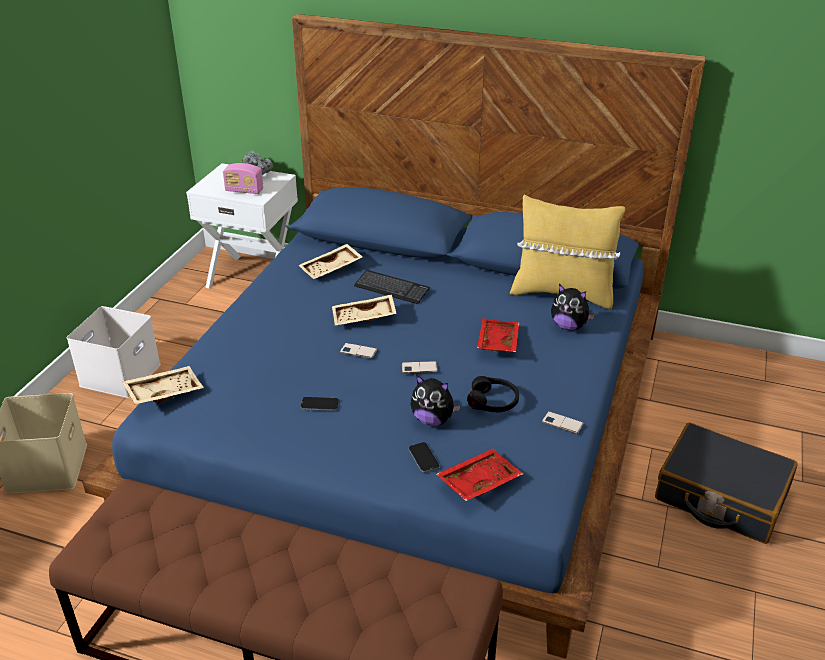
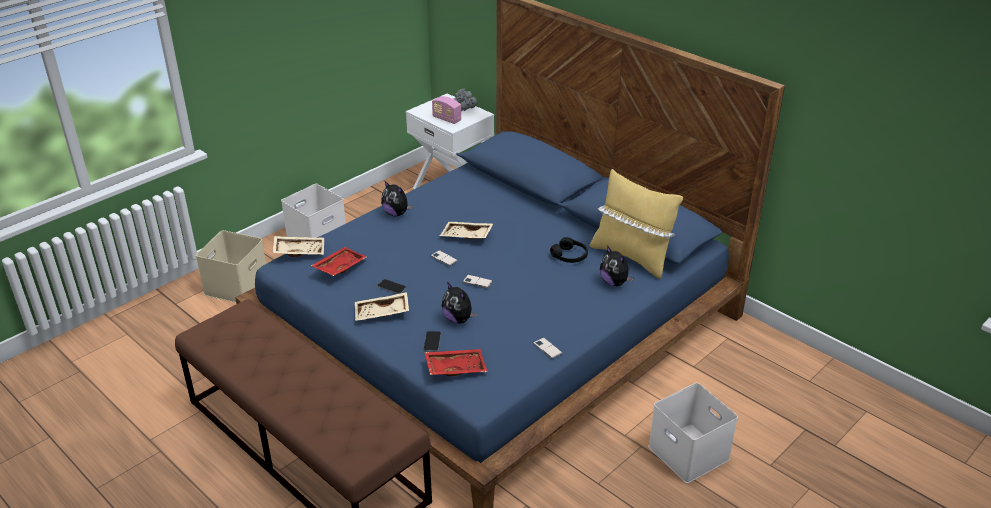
camera: 25 degrees right, 0 degrees up
(256, 313) = (396, 213): none -> plush toy
(331, 269) = (472, 194): beige tray -> beige tray (382, 313)
(391, 288) = (504, 220): keyboard -> none
(493, 401) = (510, 319): black headphones -> black headphones (570, 256)
(496, 342) = (547, 279): red tray -> red tray (339, 267)
(721, 496) = (690, 453): black suitcase -> white storage box

